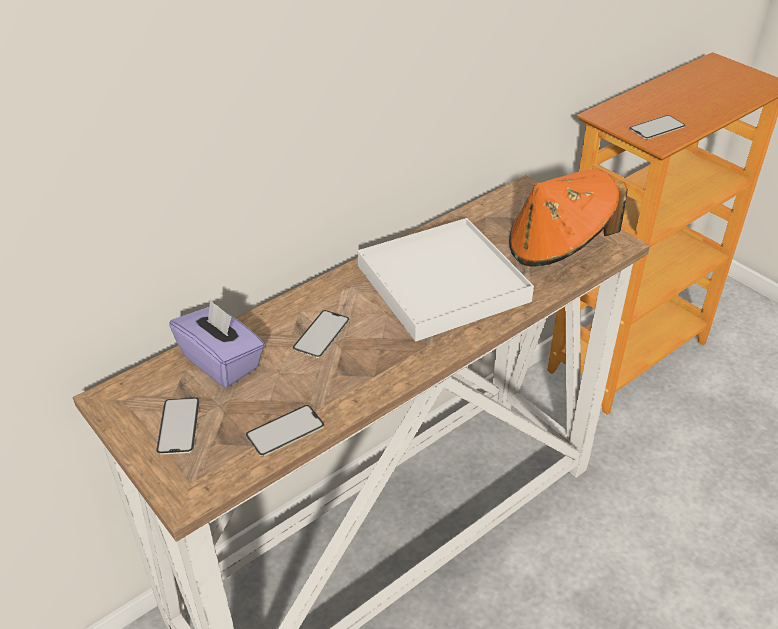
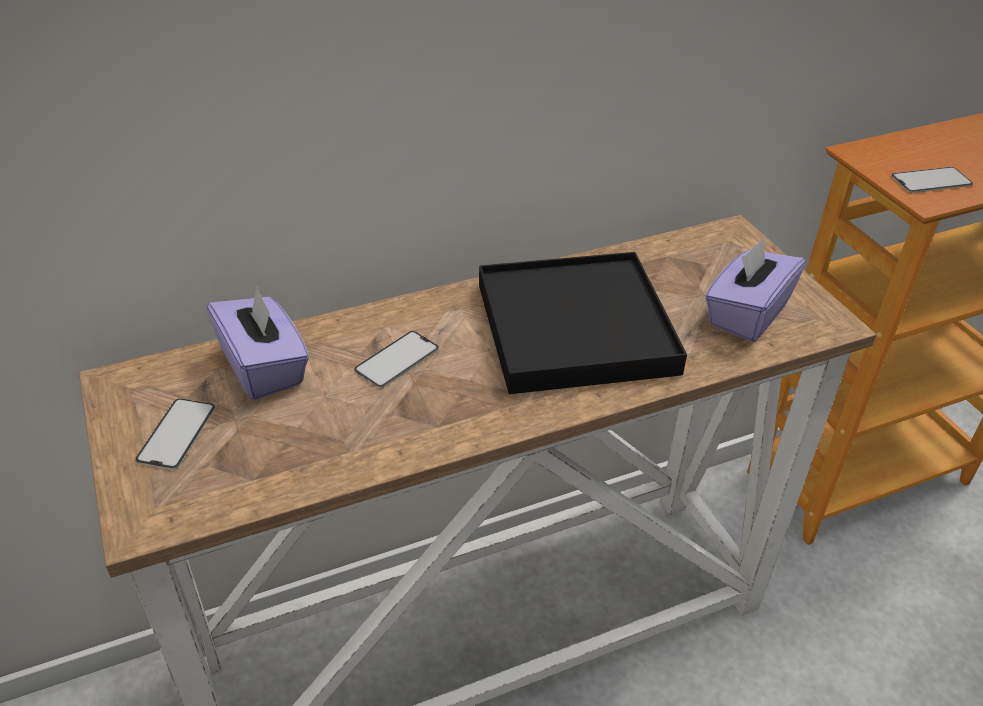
camera: 15 degrees right, 0 degrees up
(285, 430) = (297, 470): phone -> none
(442, 284) = (575, 328): white tray -> black tray
(558, 248) = (746, 314): orange hat -> purple tissue box

